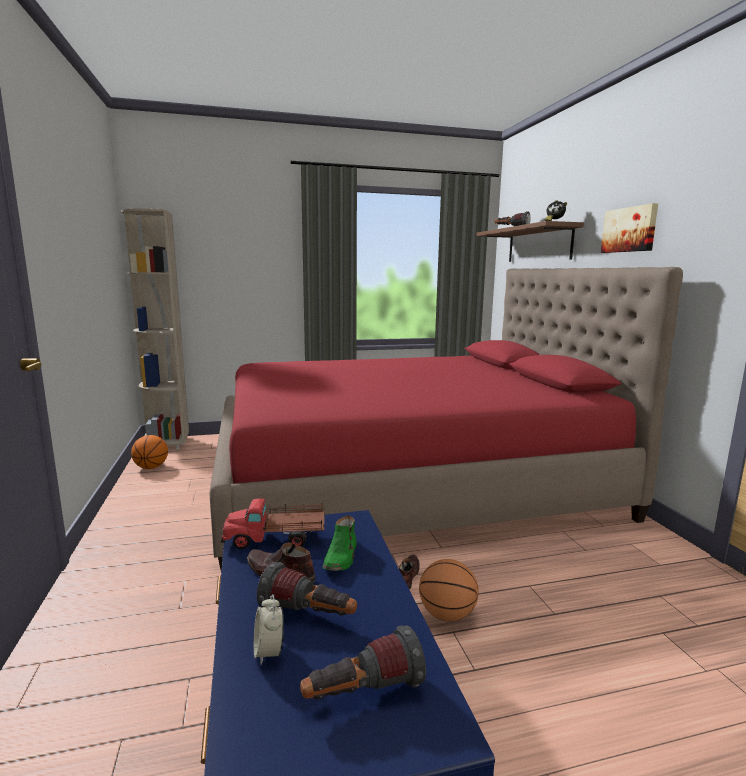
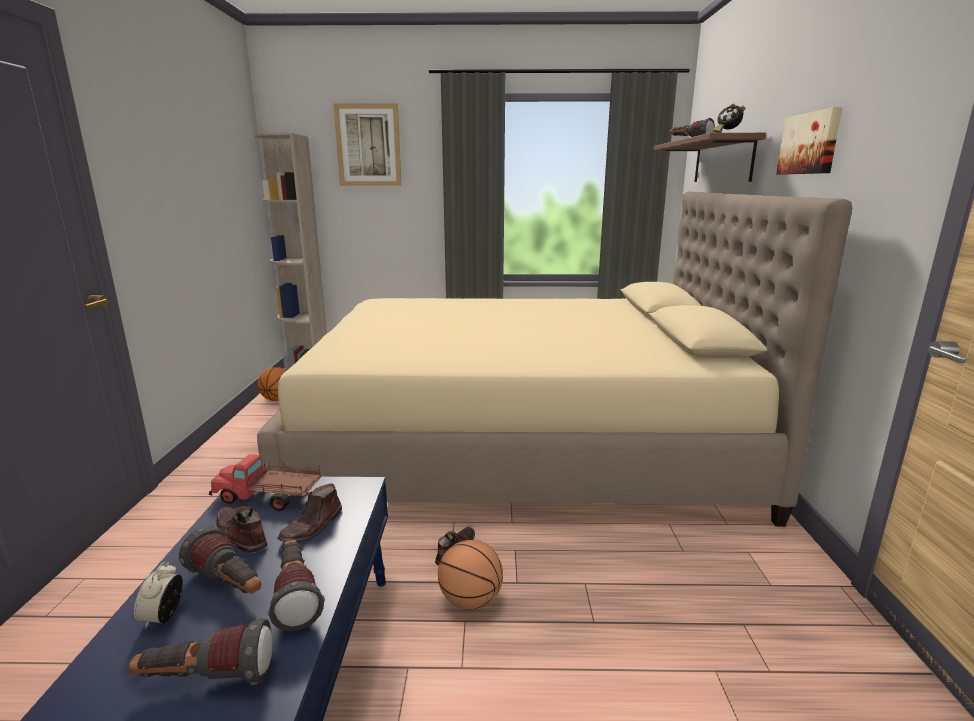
camera: 15 degrees right, 5 degrees up
(231, 224) = (368, 145): none -> picture
(341, 557) = (313, 526): green shoe -> brown shoe
(379, 613) = (296, 596): none -> flashlight
(408, 483) = (521, 443): red bed -> beige bed

